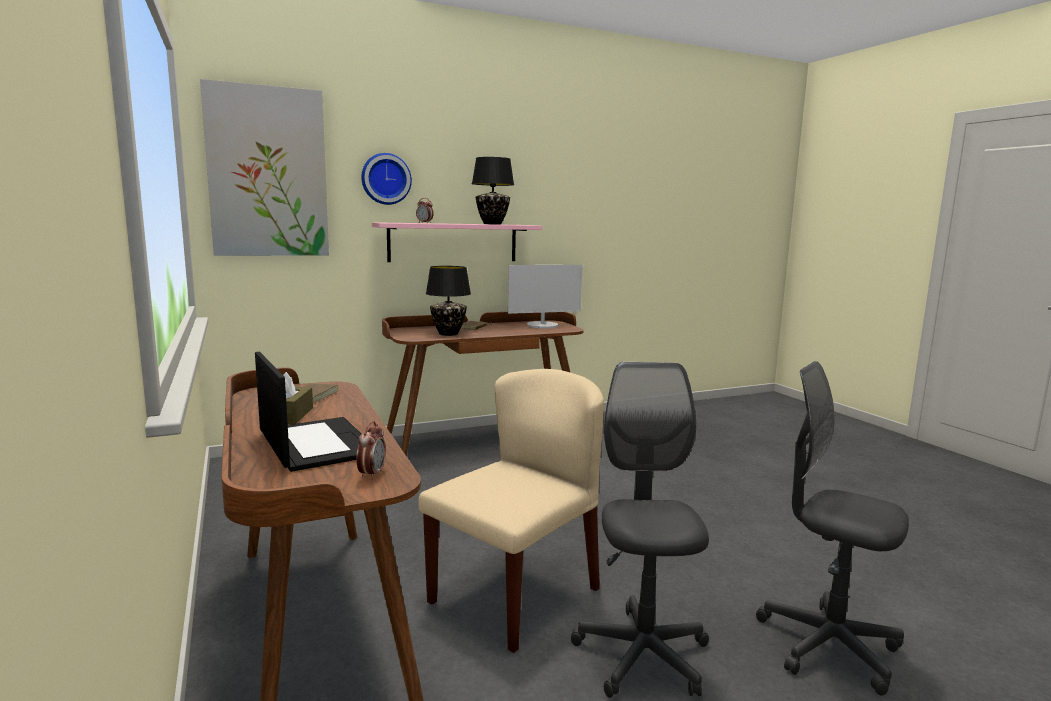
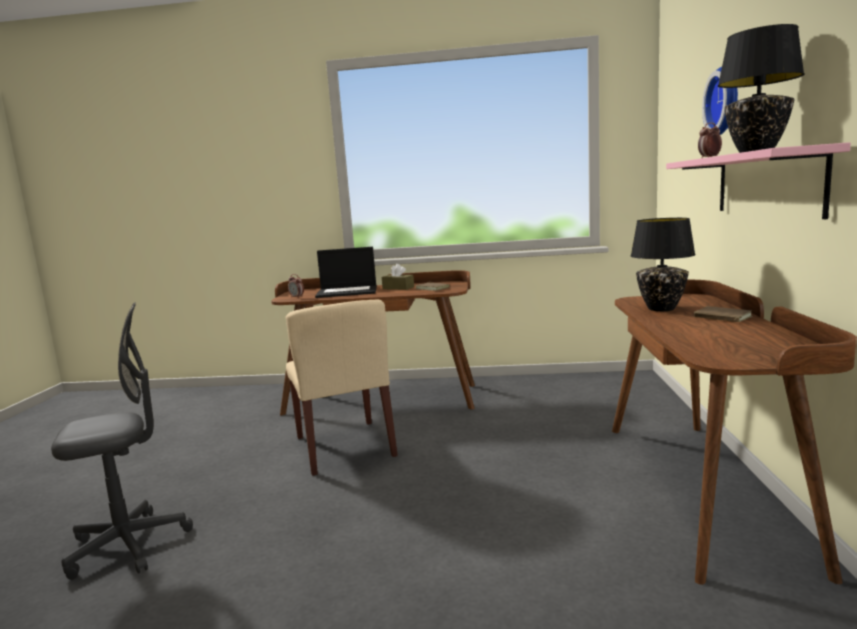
camera: 120 degrees right, 0 degrees up
(268, 172) = (677, 117): picture -> none
(542, 325) = (758, 348): monitor -> none
(642, 655) = (240, 471): grey office chair -> none

